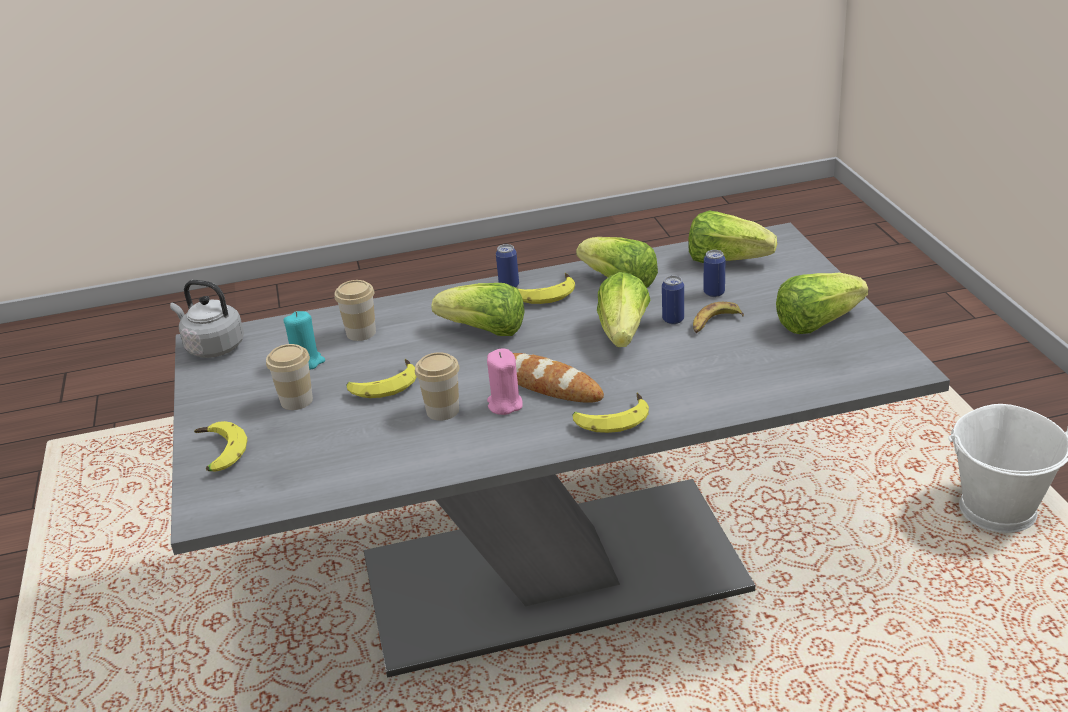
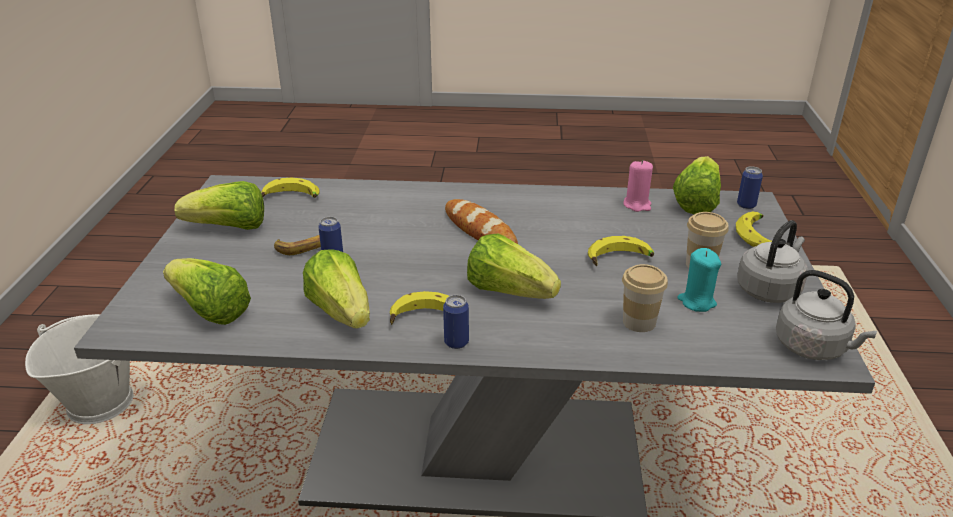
camera: 165 degrees left, 0 degrees up
(231, 390) = (769, 289): none -> grey kettle
(442, 411) = (572, 229): cup -> none
(505, 404) = (521, 223): pink candle -> pink candle (637, 205)
(611, 419) = (450, 198): banana -> banana (290, 199)
(623, 333) = (386, 257): lettuce -> lettuce (696, 202)
(714, 293) = (268, 276): can -> can (746, 205)

